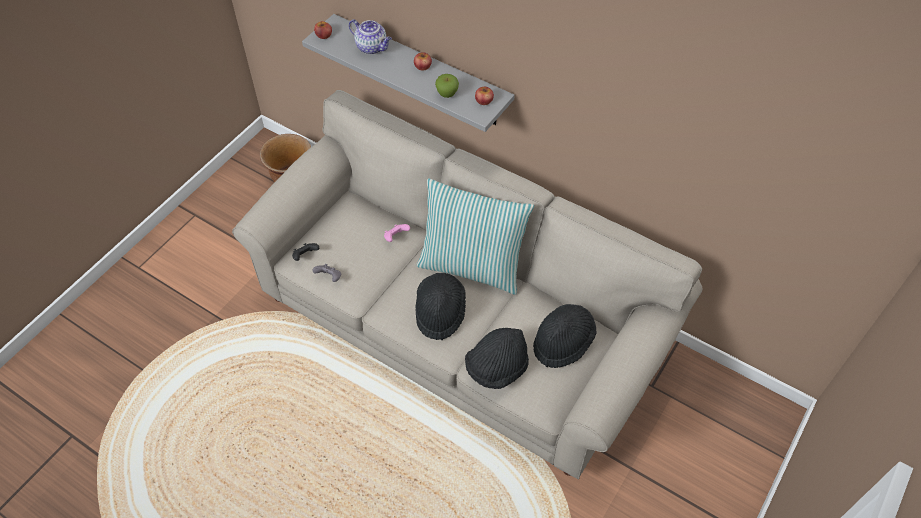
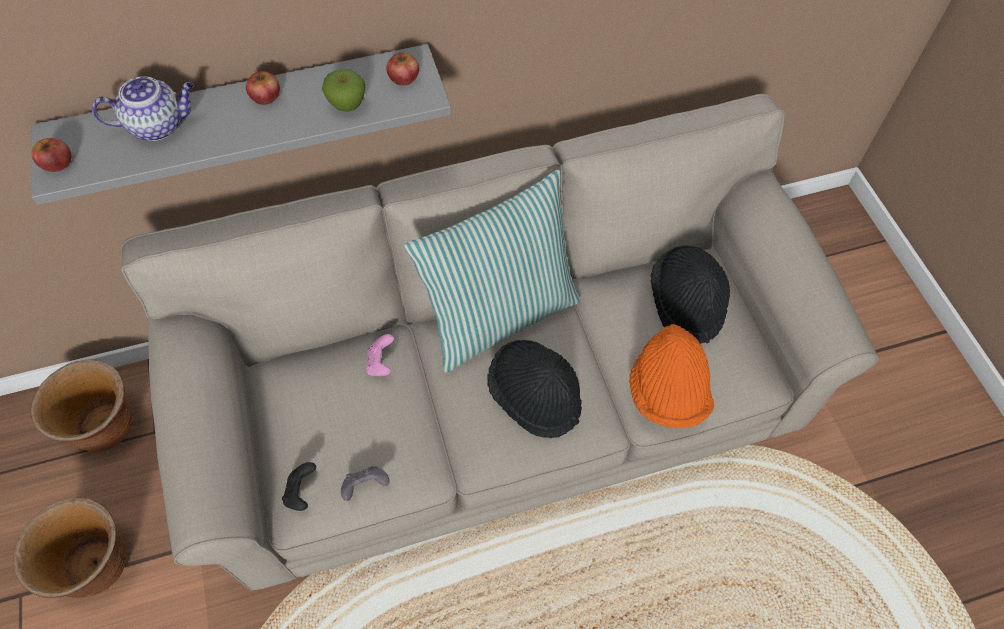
camera: 50 degrees left, 5 degrees up
(229, 230) = (98, 565): none -> brown planter
(497, 368) = (667, 393): black hat -> orange hat

